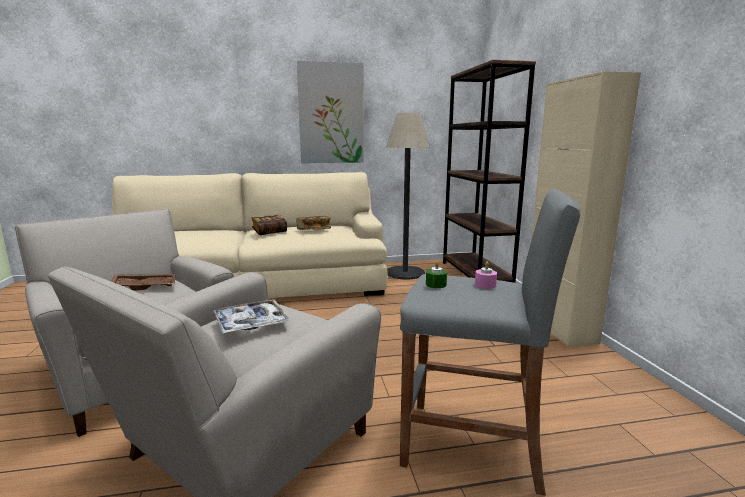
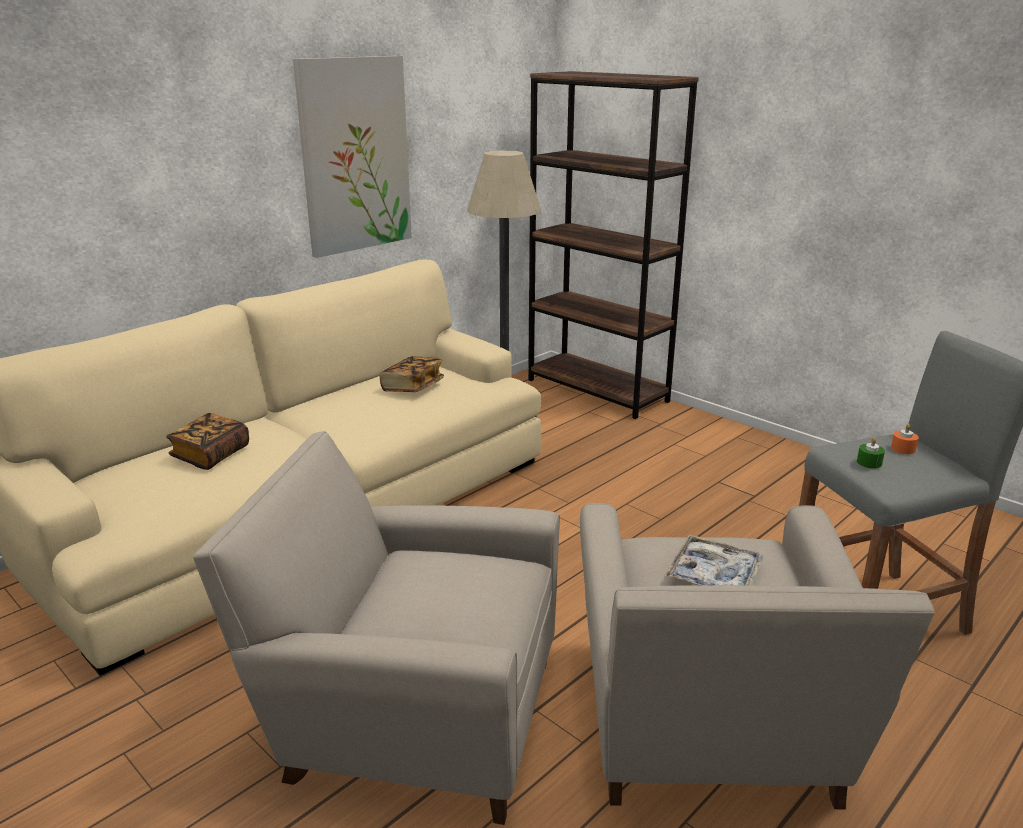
camera: 35 degrees left, 10 degrees up
(145, 287) = (458, 578): brown tray -> none
(269, 232) = (346, 408): book -> book (211, 455)
(485, 285) = (903, 449): pink candle -> orange candle
(559, 328) = (781, 449): beige cabinet -> none

